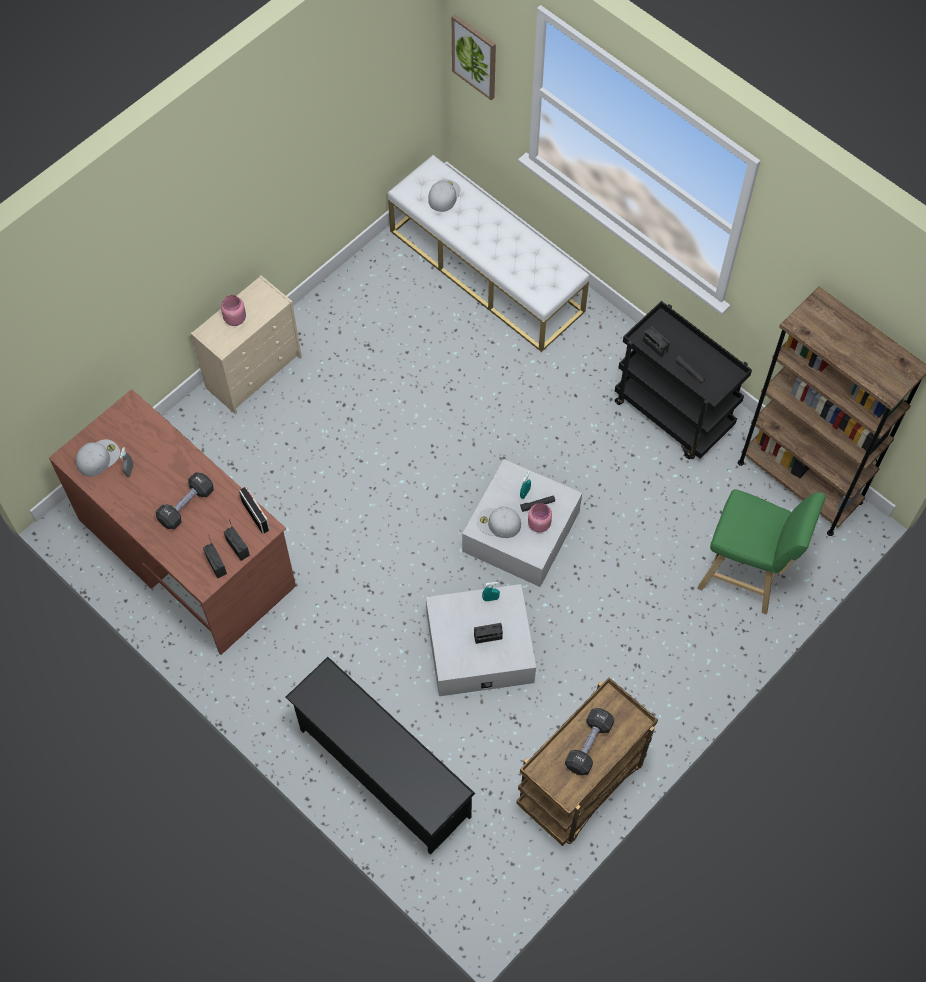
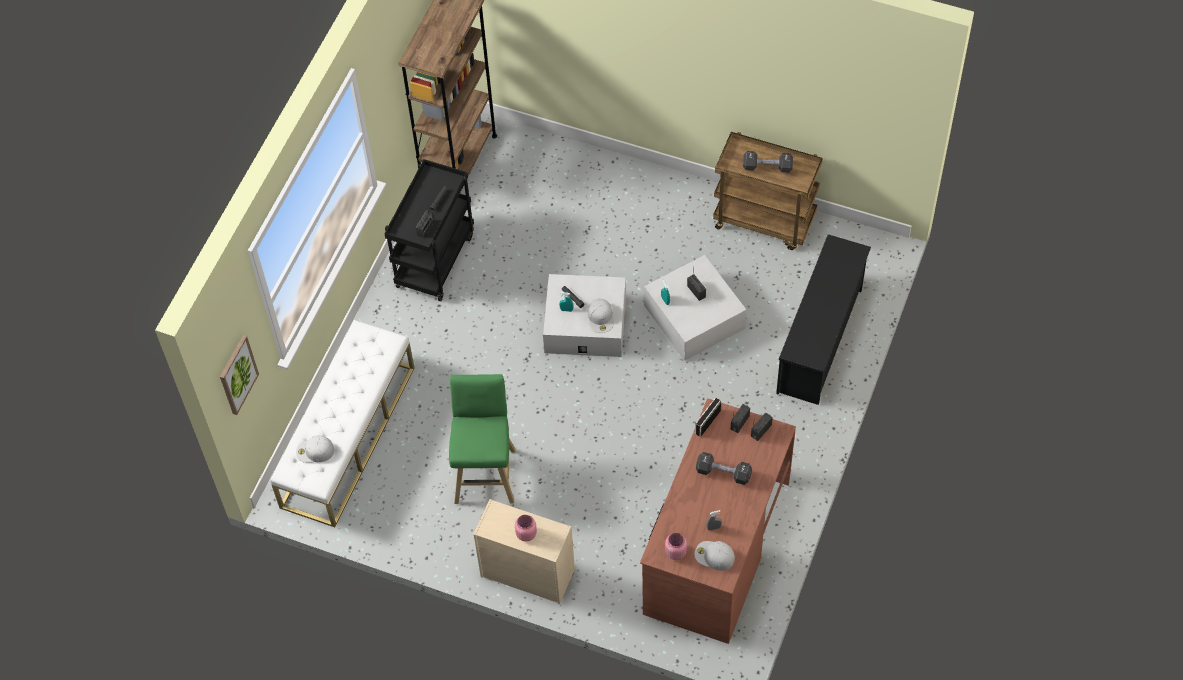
camera: 110 degrees left, 5 degrees down
(539, 523) = (588, 291): pink jar -> pink jar (675, 552)
(747, 574) = (553, 175): green stool -> green stool (485, 472)

